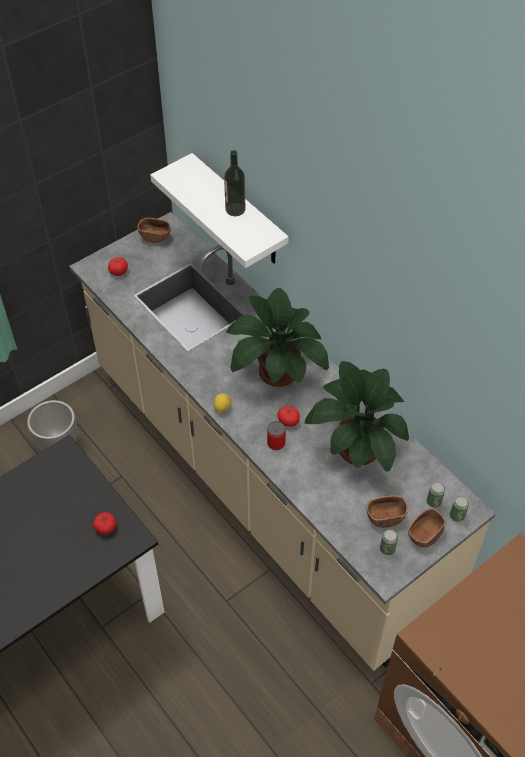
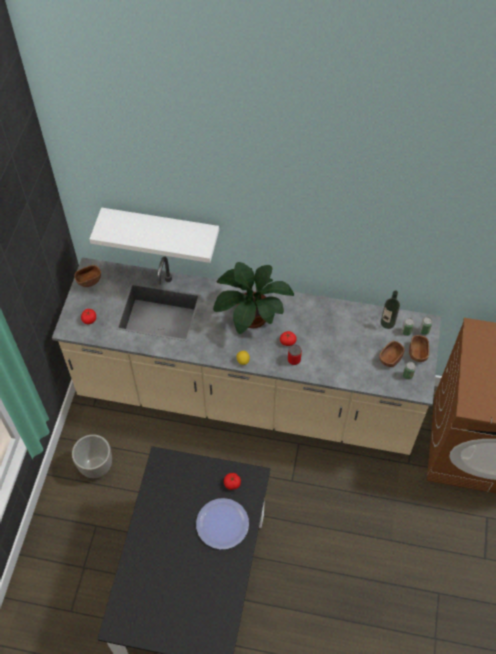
camera: 40 degrees left, 5 degrees up
(56, 558) = (222, 524): none -> plate
(235, 209) = (169, 228): bottle -> bottle (387, 322)
(357, 444) = (337, 328): potted plant -> none

